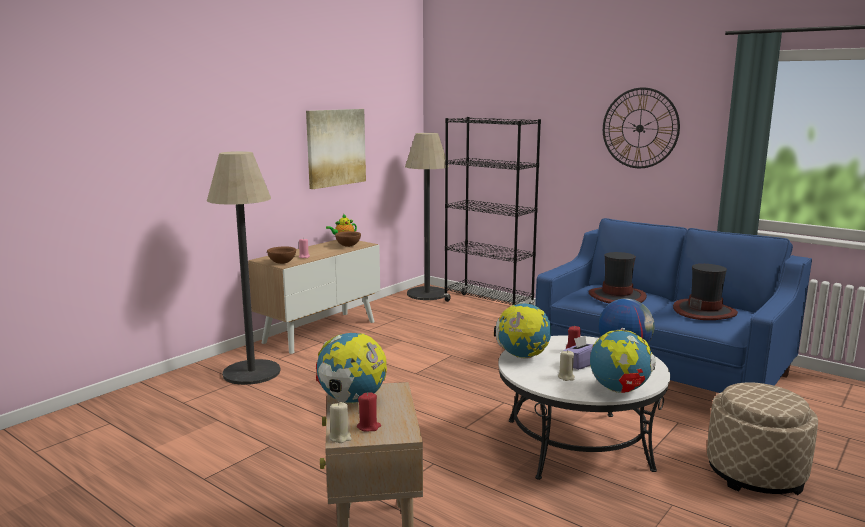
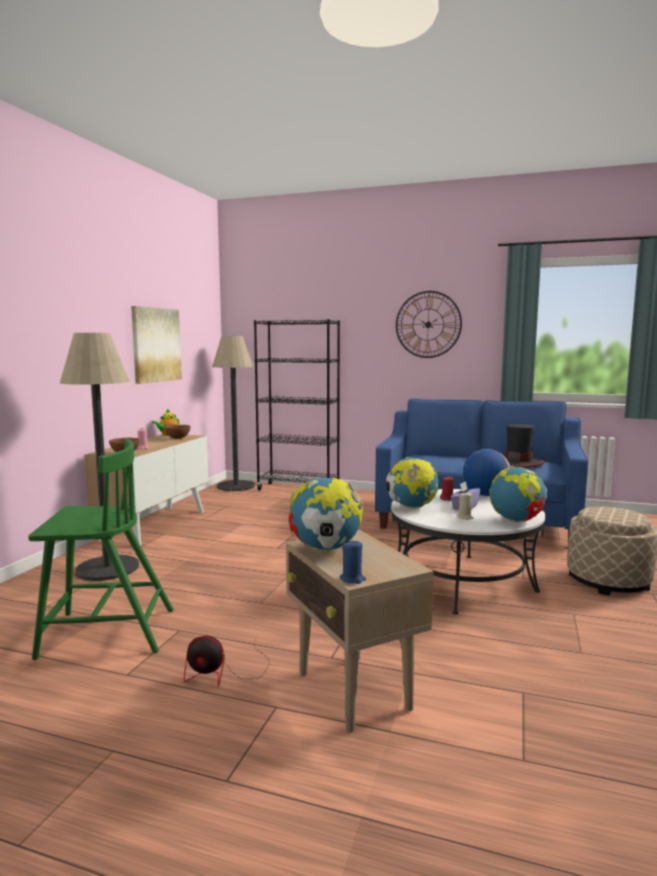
camera: 20 degrees left, 5 degrees down
(211, 437) = (105, 633): none -> green chair
(279, 494) = (224, 672): none -> fan
(340, 437) = (352, 579): beige candle -> blue candle
(368, 427) = (369, 567): red candle -> none
(617, 296) = (442, 459): hat -> none

